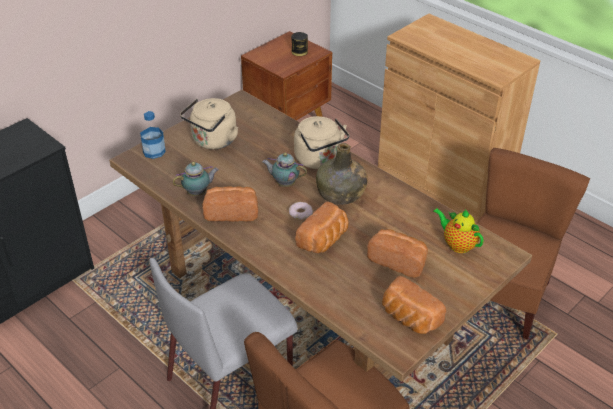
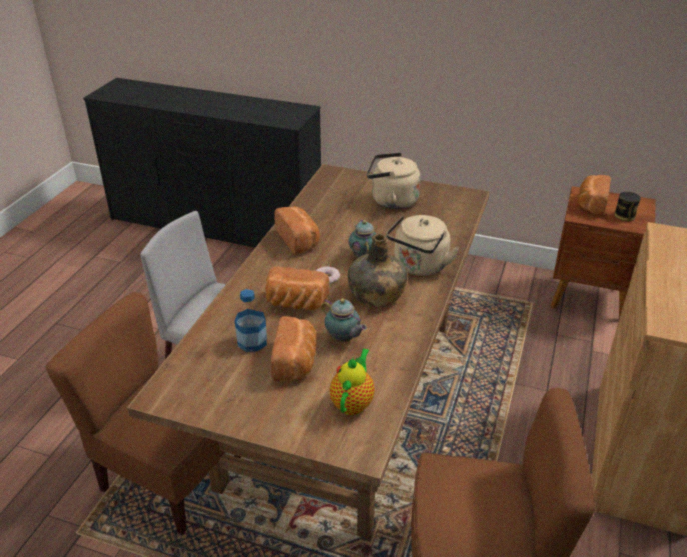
camera: 65 degrees right, 5 degrees down
(154, 151) = (350, 178): bottle -> bottle (252, 342)
(198, 193) = (312, 216): teapot -> teapot (343, 339)
(409, 318) = (210, 391): bread -> bread (591, 204)

